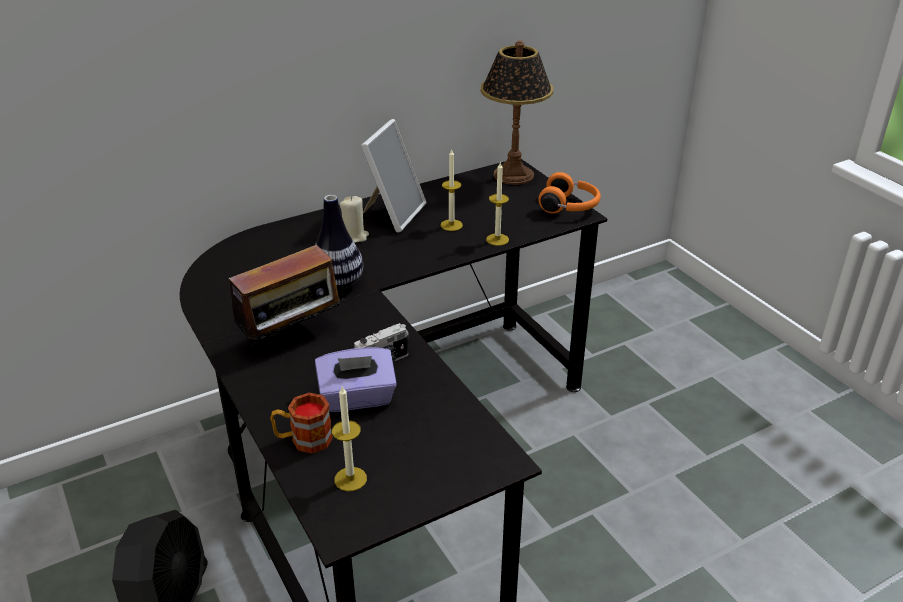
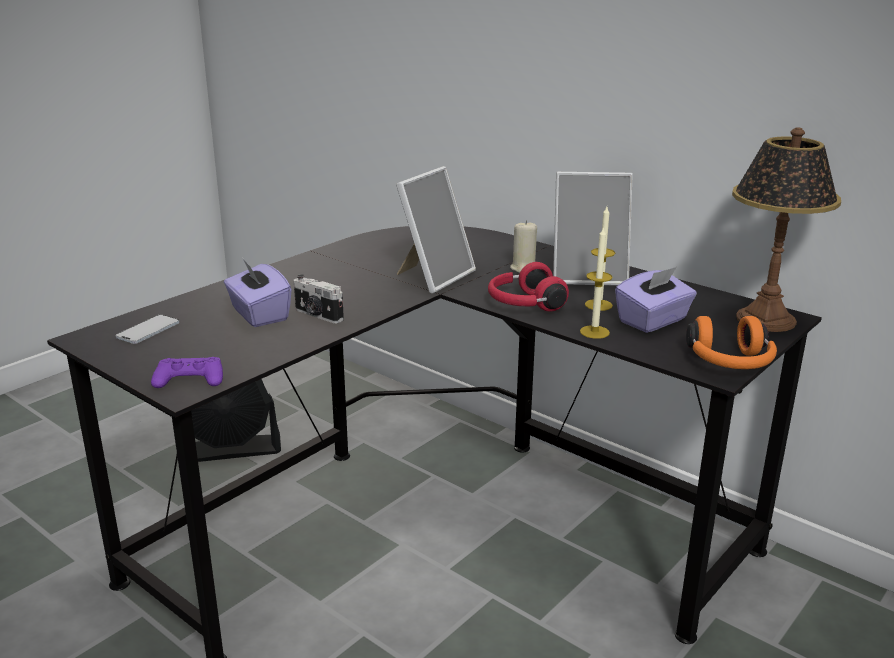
camera: 70 degrees right, 10 degrees down
(292, 338) = (335, 276): radio -> none
(303, 440) = (195, 305): mug -> none
(337, 284) = (433, 276): vase -> picture frame
(350, 479) = (148, 330): candle -> phone
(429, 255) = (524, 304): none -> red headphones
(482, 456) = (190, 379): none -> purple game controller
(492, 213) = (653, 321): none -> purple tissue box

